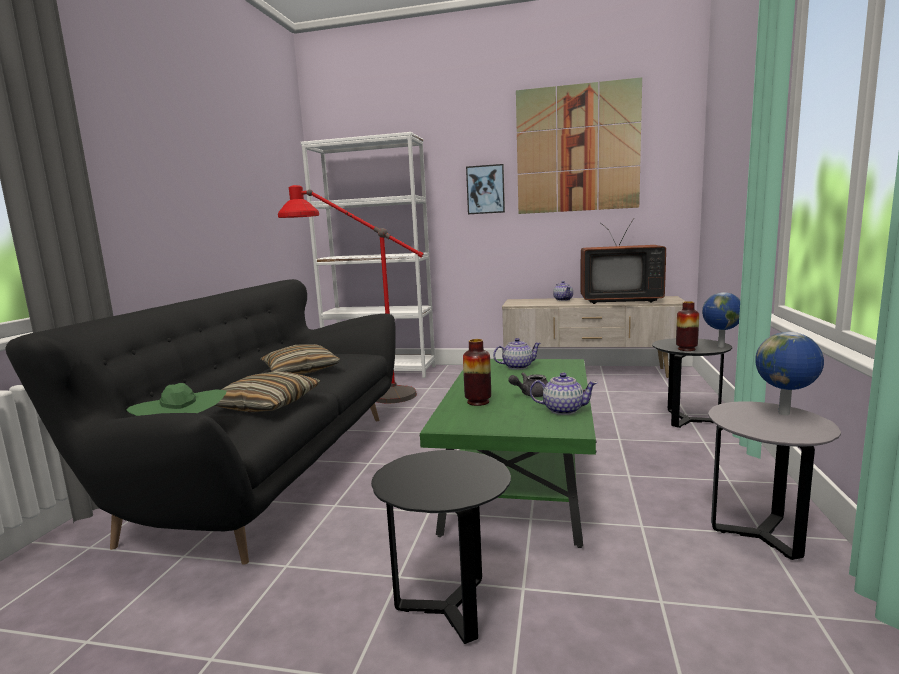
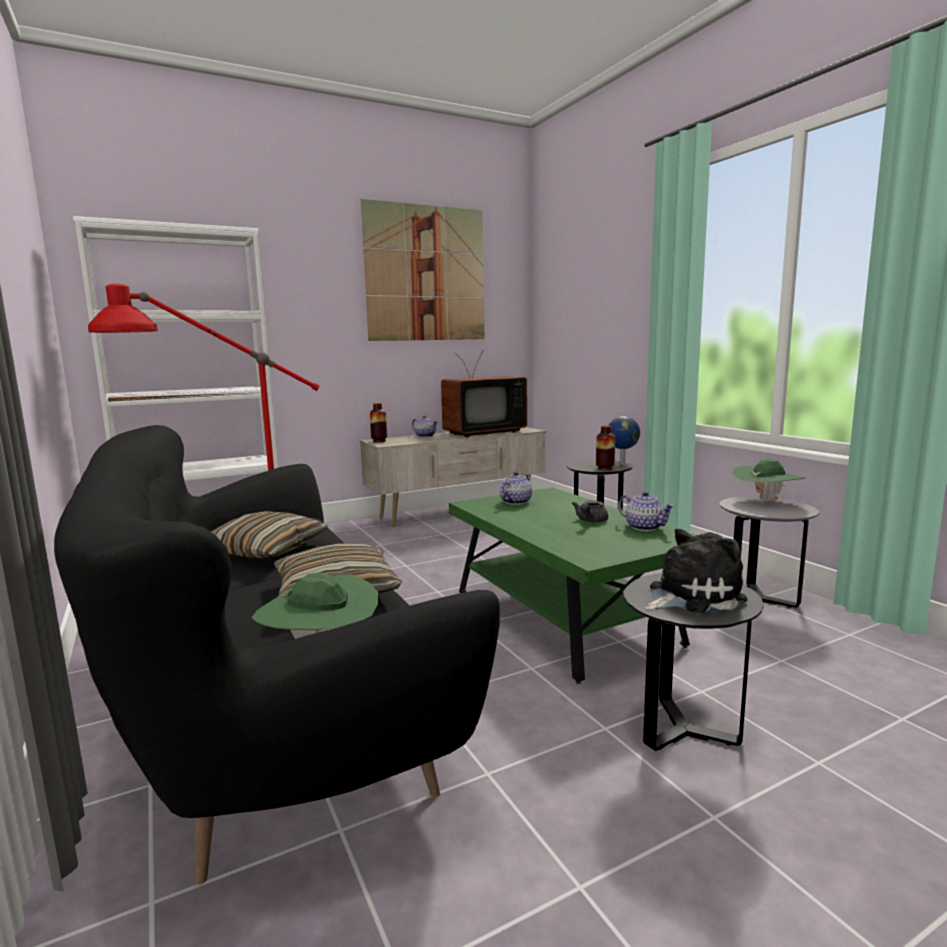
camera: 40 degrees left, 0 degrees up
(439, 476) = (690, 595): none -> plush toy
(478, 402) = (565, 536): vase -> vase (379, 441)
(485, 189) = (329, 310): picture -> none
(562, 410) = (644, 527): teapot -> teapot turned 75 degrees clockwise
(785, 414) = (766, 501): globe -> green hat

